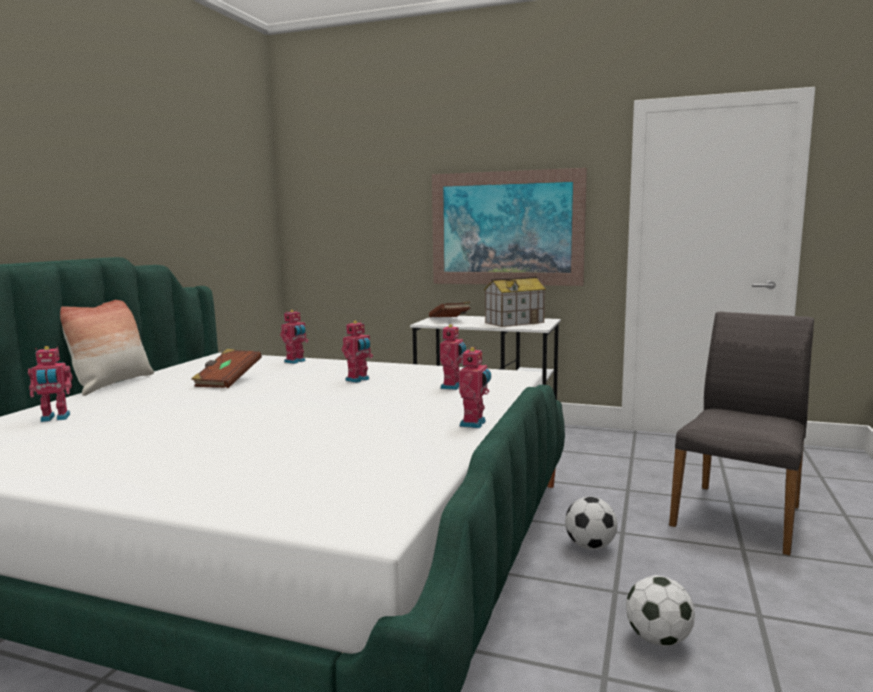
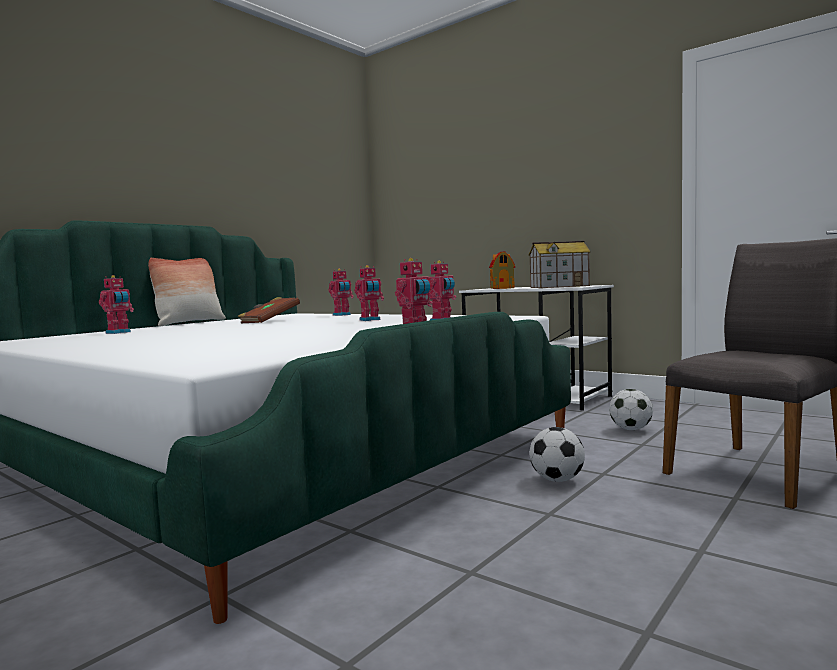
camera: 20 degrees right, 5 degrees down
(55, 418) = (119, 332): toy robot -> toy robot turned 60 degrees counterclockwise
(450, 320) = (502, 288): brown book -> toy house
(506, 228) = (559, 199): picture -> none
(658, 640) = (559, 554): football -> football (631, 429)

